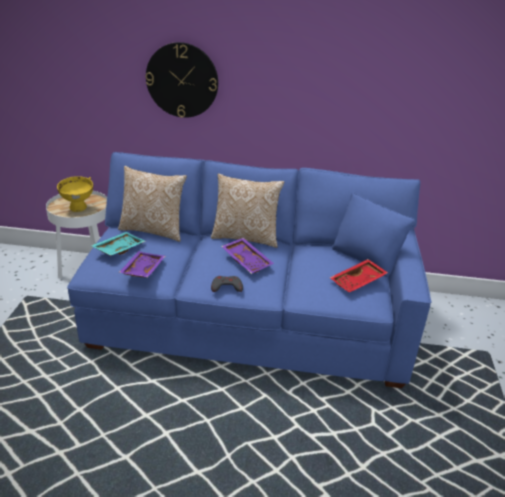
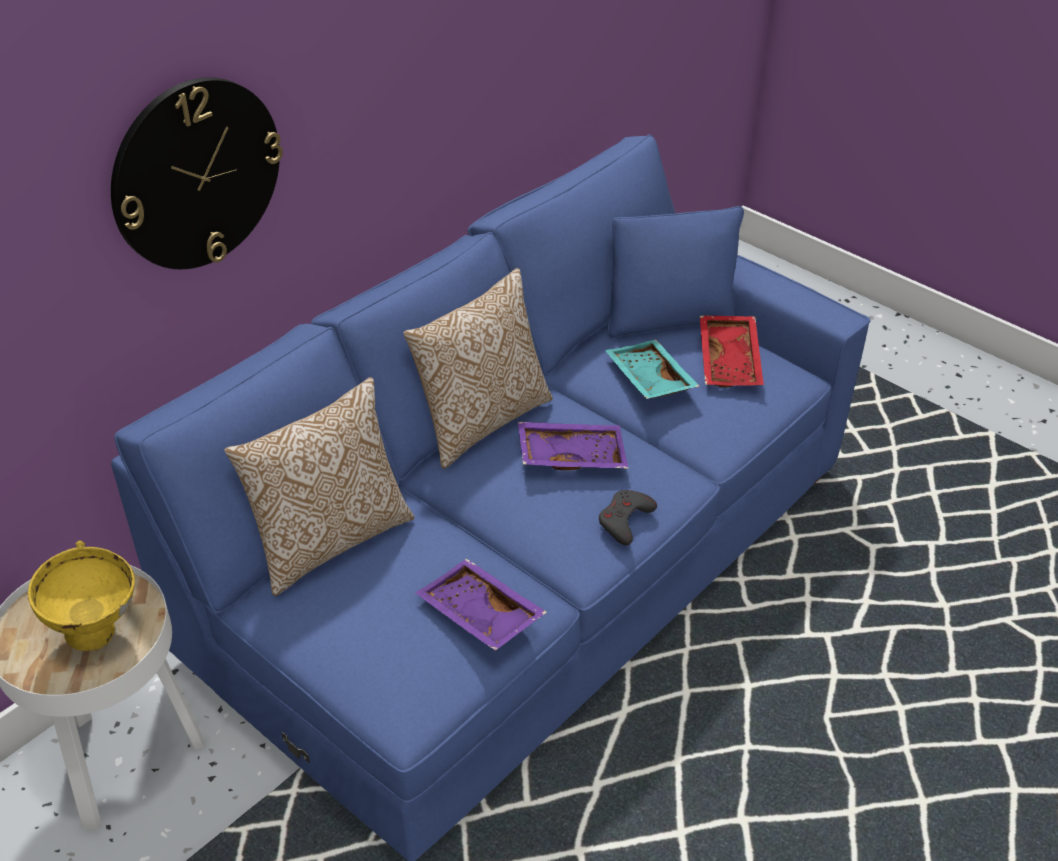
camera: 55 degrees left, 10 degrees up
(118, 249) = (362, 624): turquoise tray -> turquoise tray (648, 380)

